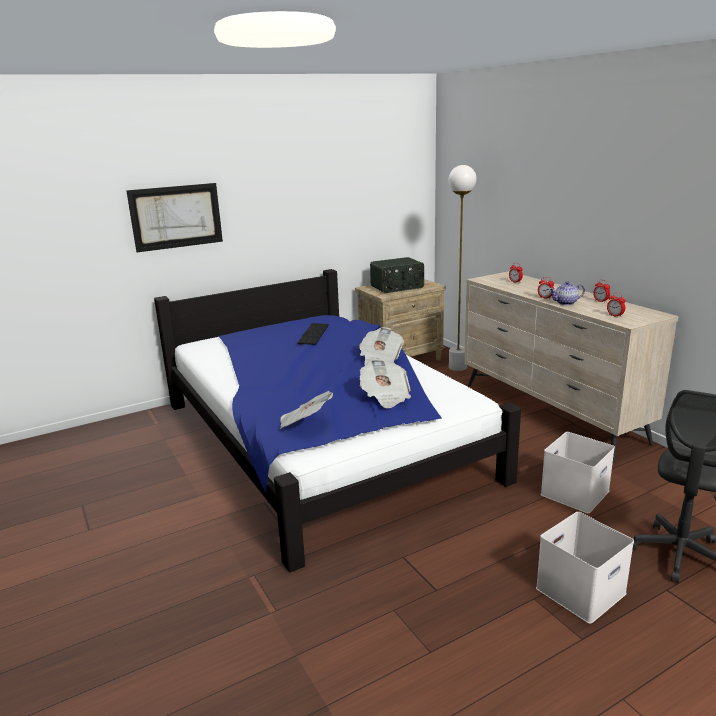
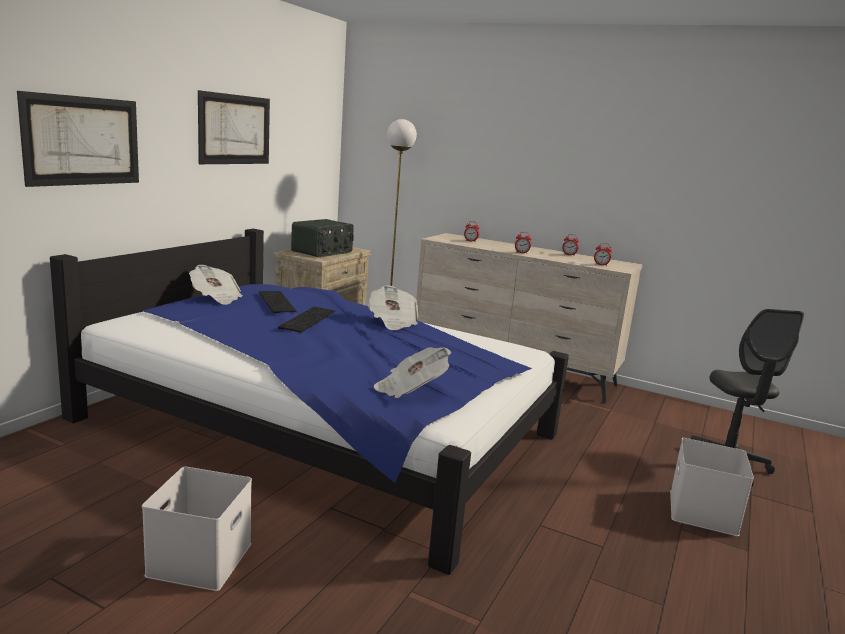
camera: 35 degrees left, 5 degrees down
(310, 190) = (235, 129): none -> picture
(314, 351) = (306, 319): none -> keyboard
(385, 396) = (453, 355): newspaper -> newspaper (216, 298)
(565, 303) = (545, 256): teapot -> none
(575, 494) = (609, 434): white storage box -> white storage box (201, 560)

